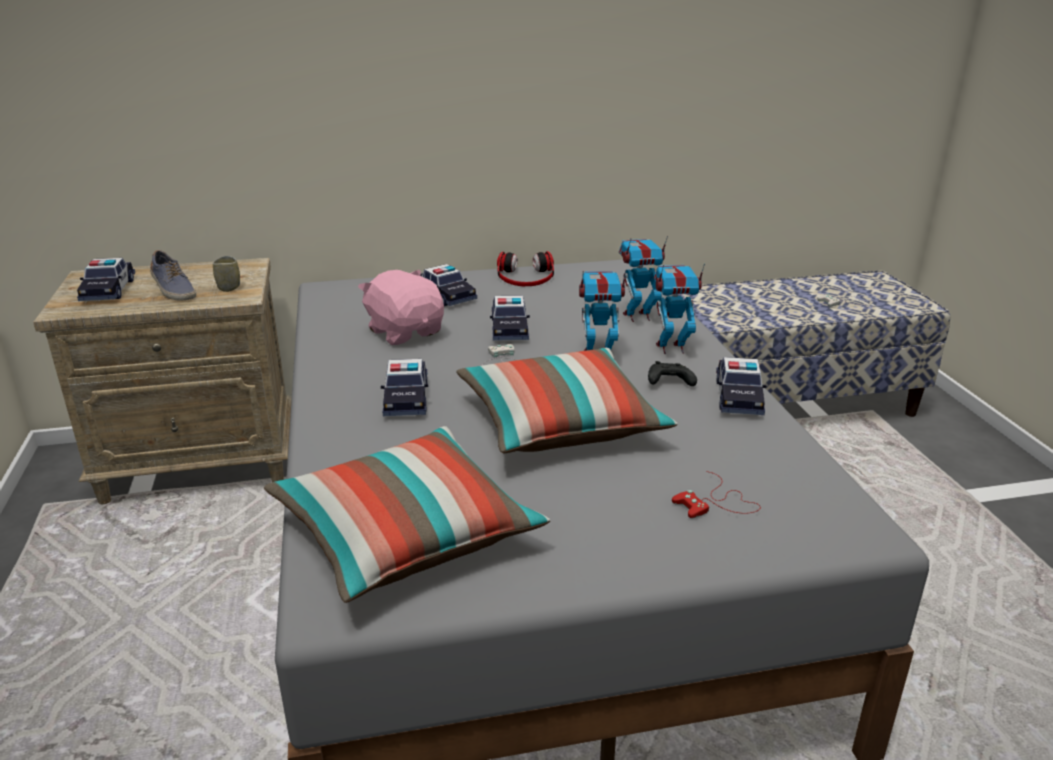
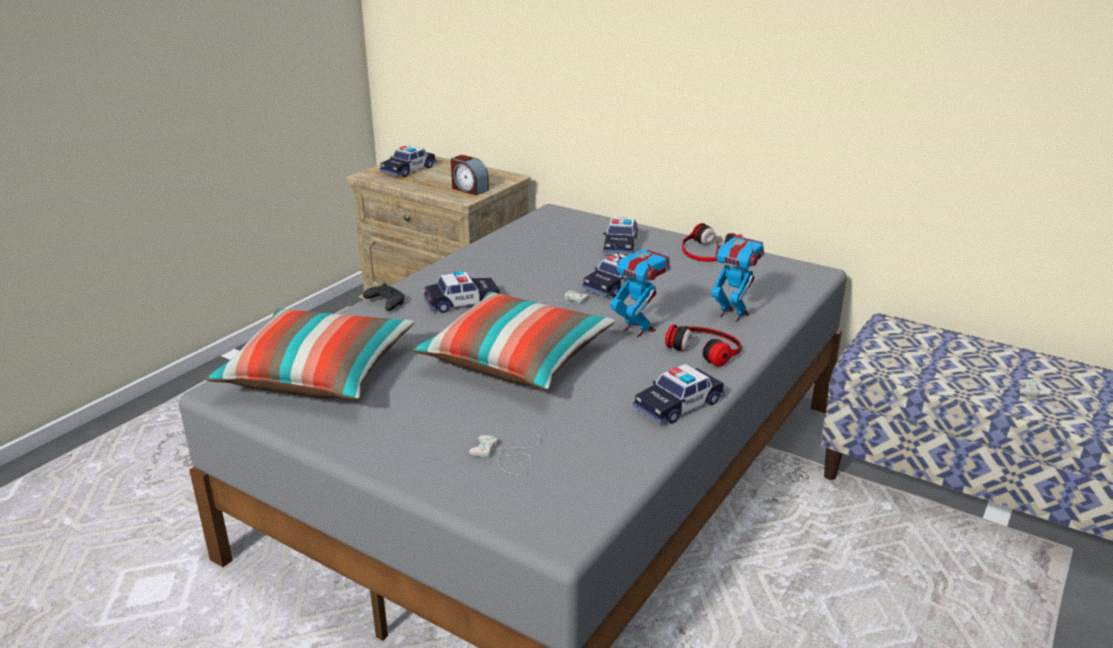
camera: 45 degrees right, 0 degrees up
(173, 290) = (438, 180): shoe -> none
(229, 288) = (469, 189): cup -> alarm clock
(405, 332) = (544, 260): pink plush toy -> none
(406, 398) = (462, 302): toy car -> toy car turned 150 degrees counterclockwise
(668, 382) = (648, 370): black game controller -> black game controller (385, 303)
(671, 348) = (706, 348): toy robot -> headphones
(717, 503) = (506, 457): red game controller -> white game controller

